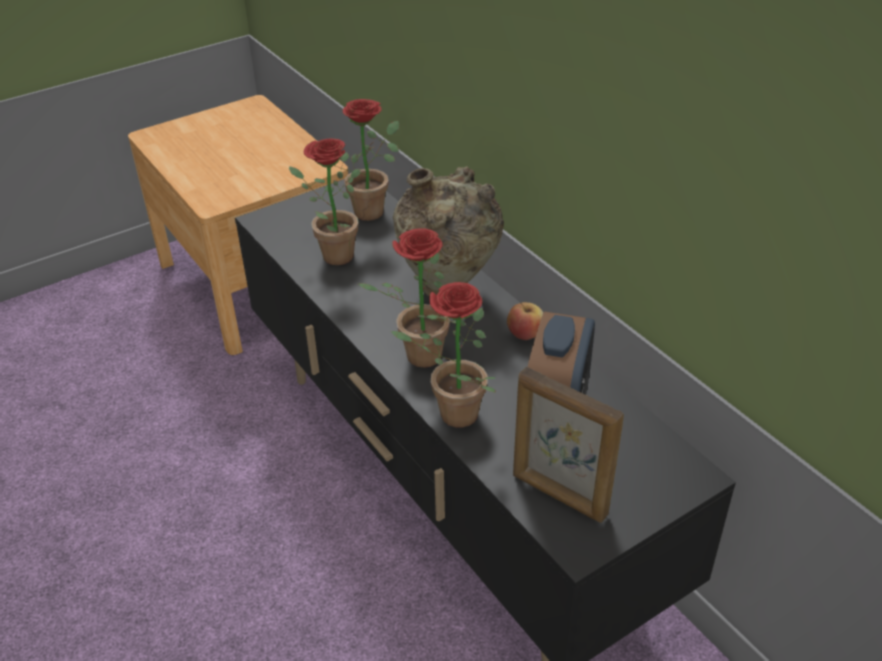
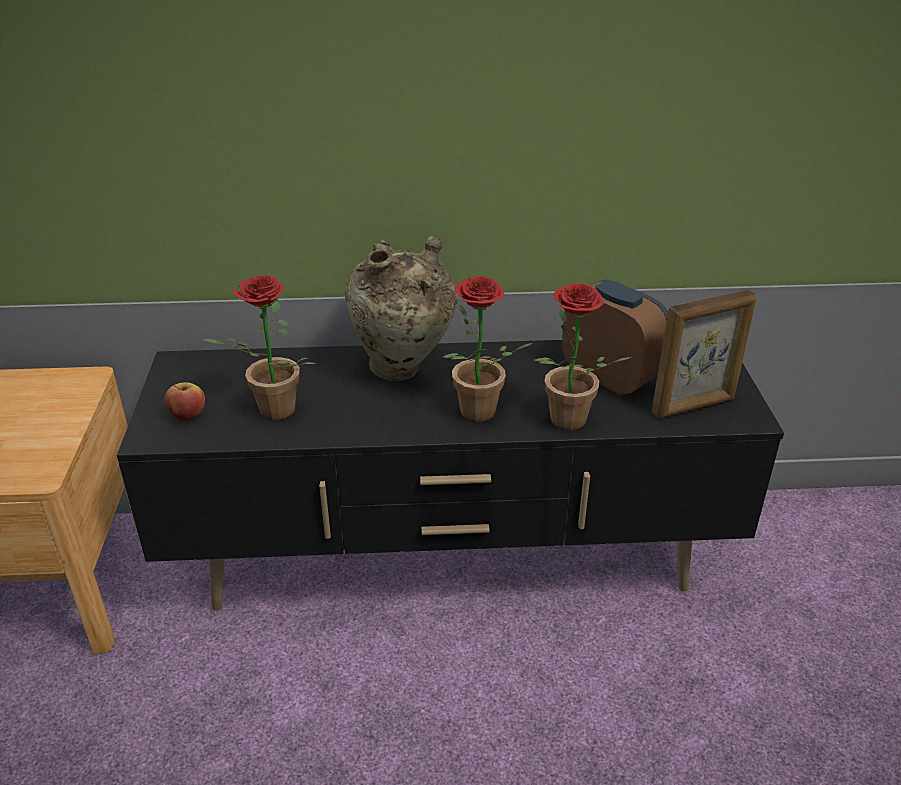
camera: 60 degrees left, 5 degrees down
(371, 209) = (226, 367): potted plant -> none
(525, 334) = (498, 354): apple -> apple (187, 415)

